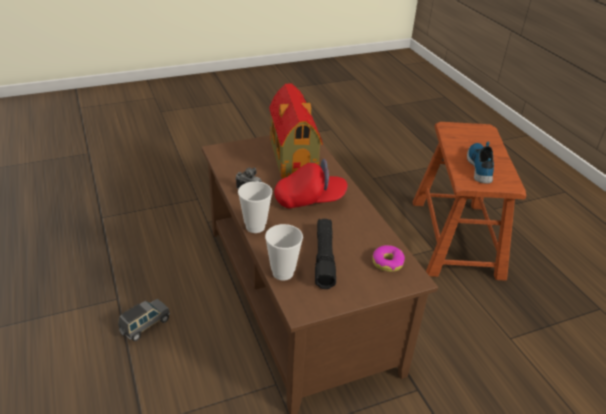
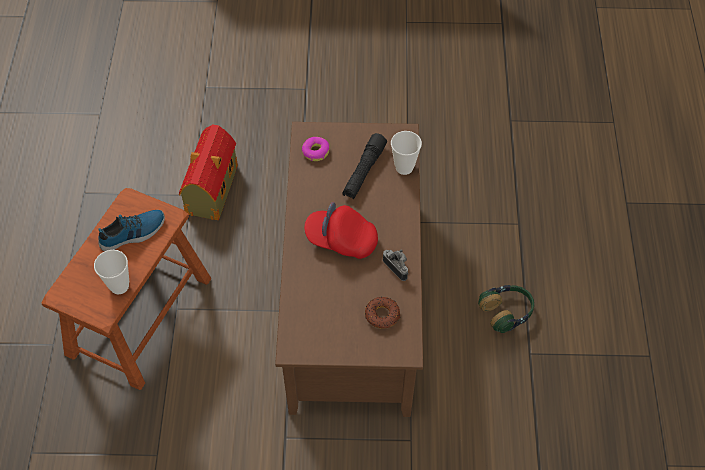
camera: 155 degrees left, 20 degrees up
(144, 326) = (506, 312): grey toy car -> headphones
(246, 164) = (382, 315): none -> donut
(255, 227) = (407, 221): cup -> cup (119, 286)
(293, 156) = (325, 312): toy house -> toy house (211, 191)
(480, 166) = (133, 233): shoe -> shoe turned 150 degrees counterclockwise

